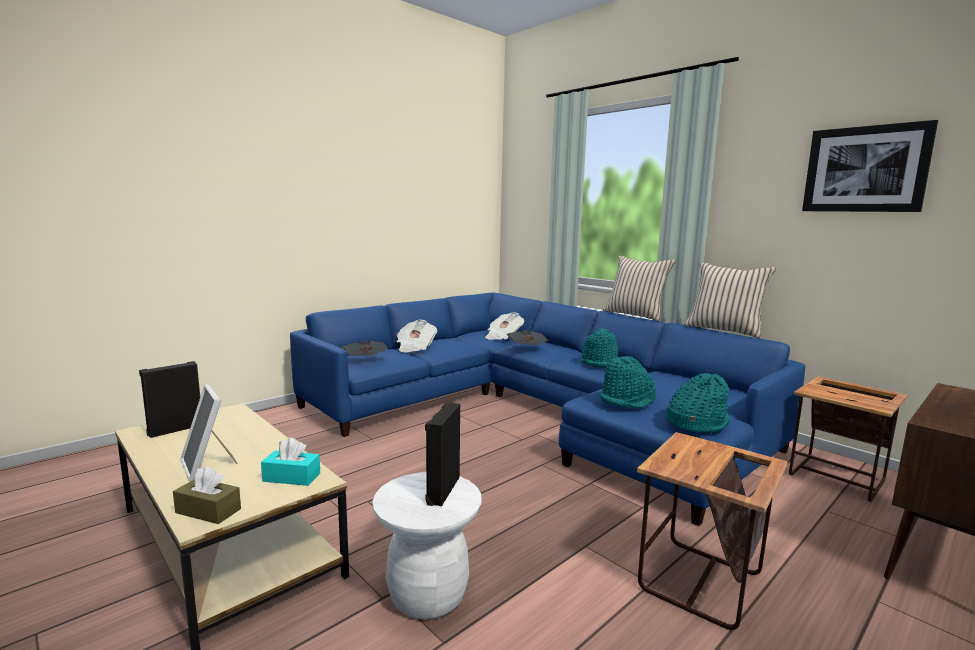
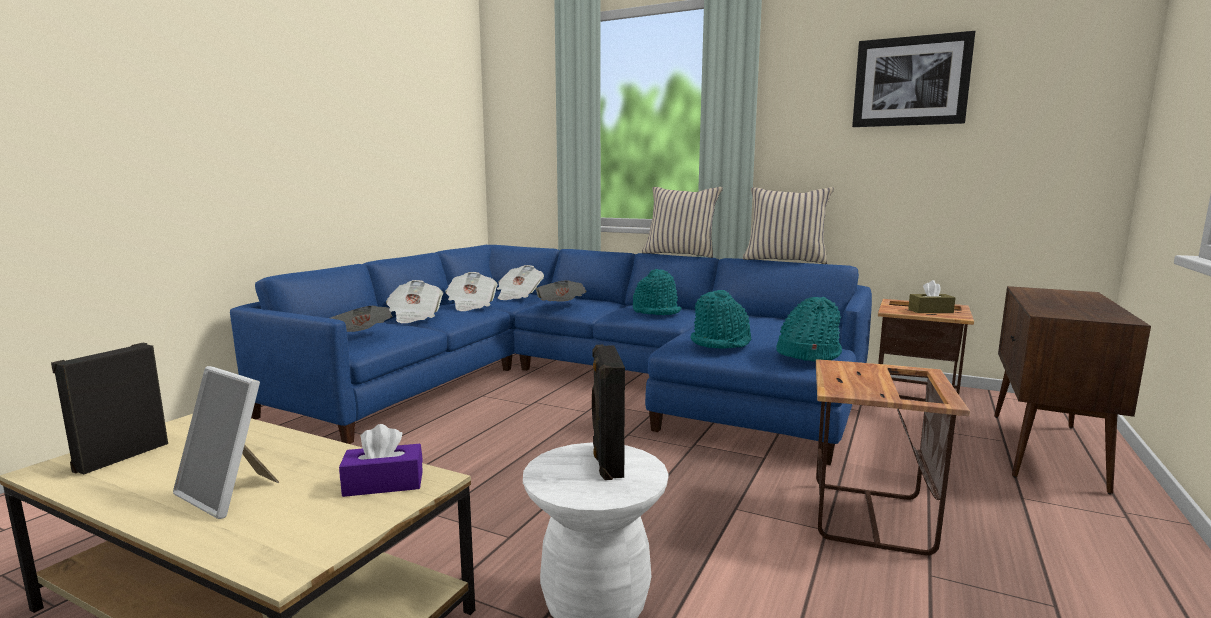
camera: 20 degrees left, 0 degrees up
(208, 511) = (288, 550): brown tissue box -> brown tissue box (930, 311)
(291, 477) = (383, 484): turquoise tissue box -> purple tissue box
(461, 342) = (471, 306): none -> newspaper

